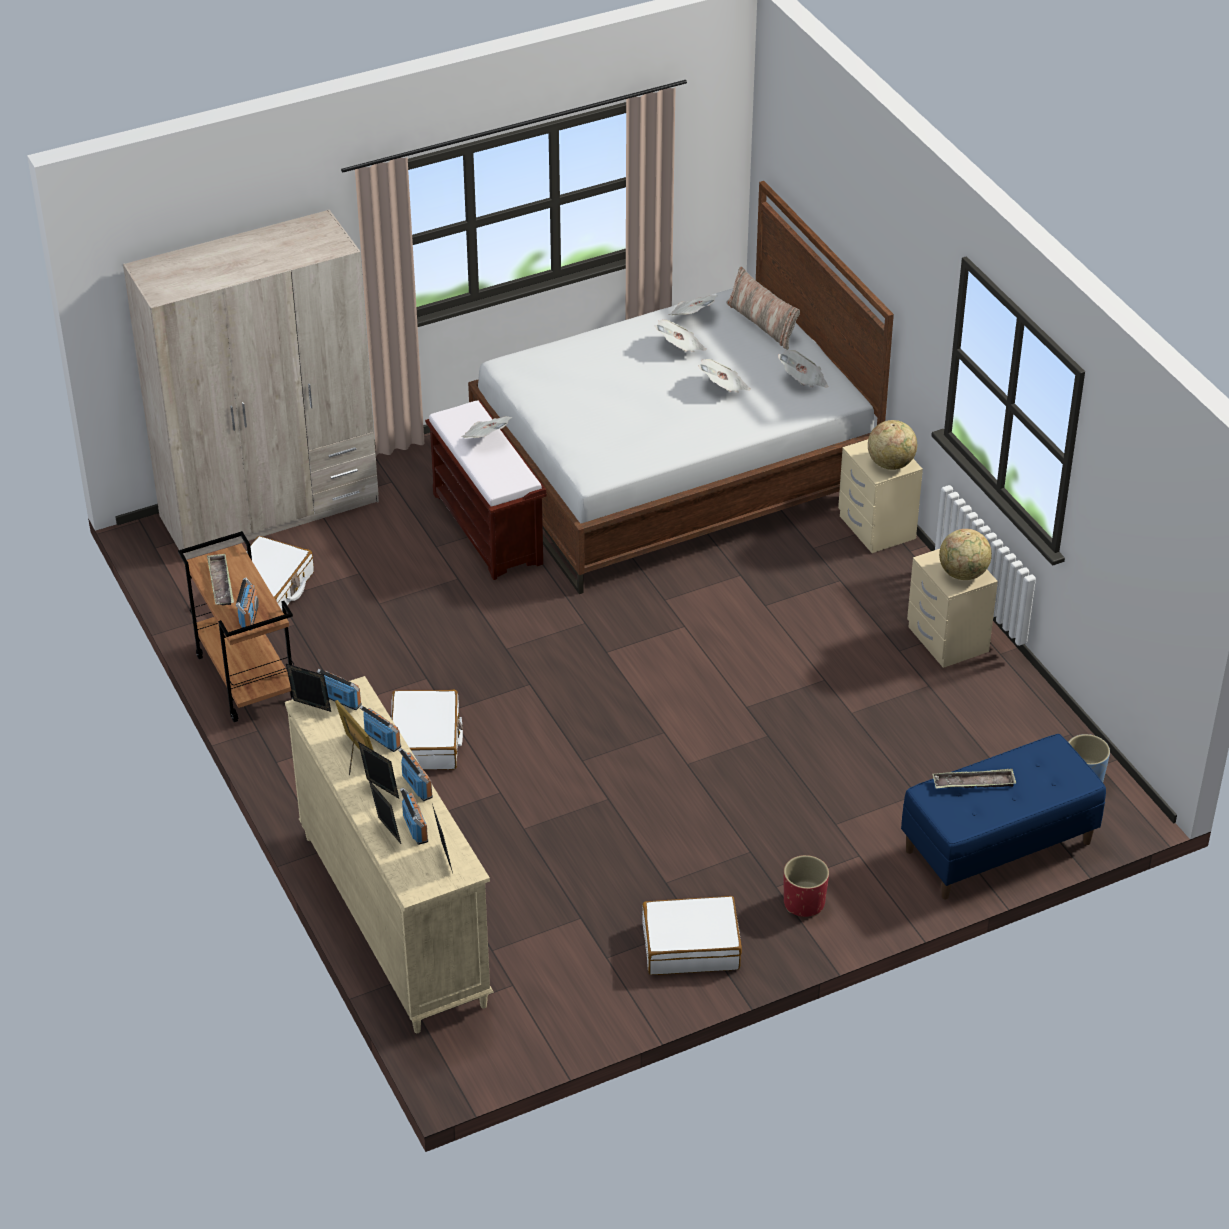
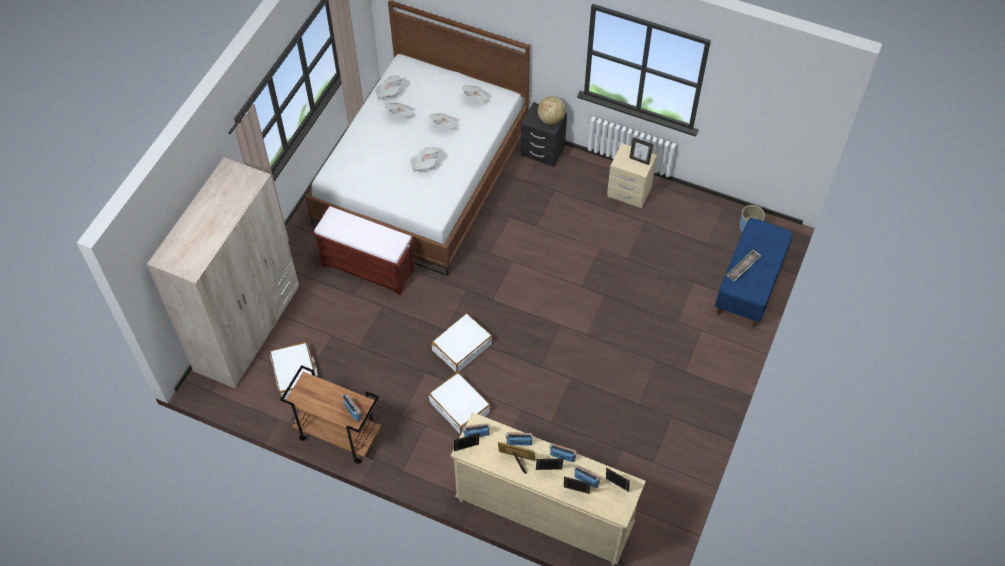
camera: 40 degrees left, 15 degrees up
(221, 583) = (318, 402): tray -> none
(486, 437) = (357, 225): newspaper -> newspaper (424, 164)
(691, 946) = (680, 428): white suitcase -> white suitcase (461, 347)
(762, 324) = (426, 77): pillow -> none
(803, 903) = (703, 371): red planter -> none
(877, 527) = (542, 151): beige nightstand -> black nightstand
(963, 574) = (639, 160): globe -> picture frame

